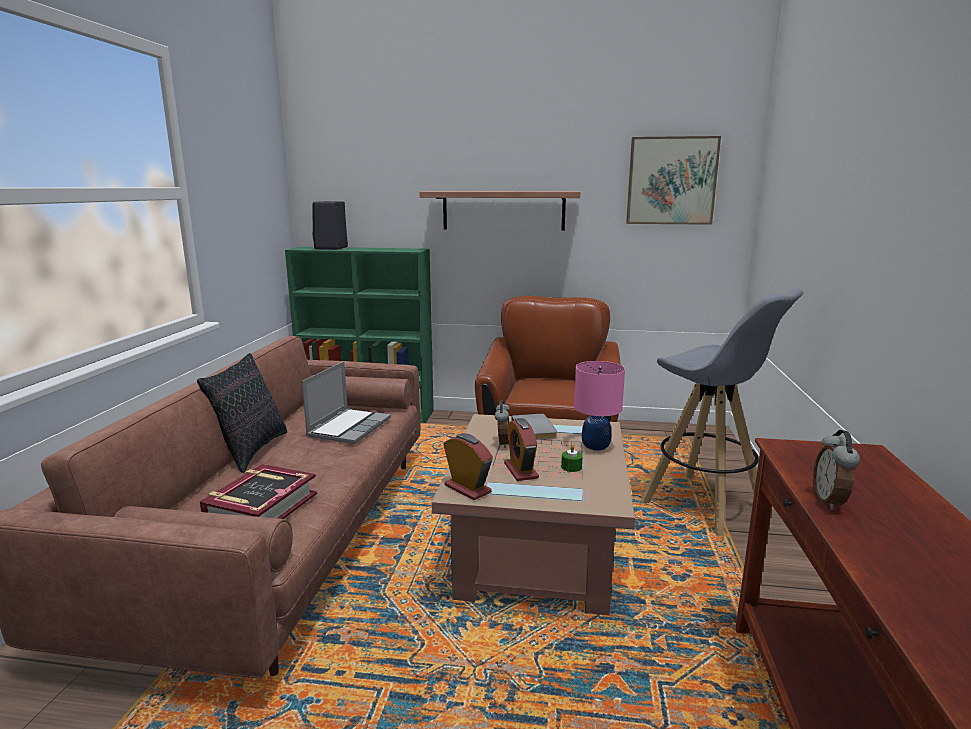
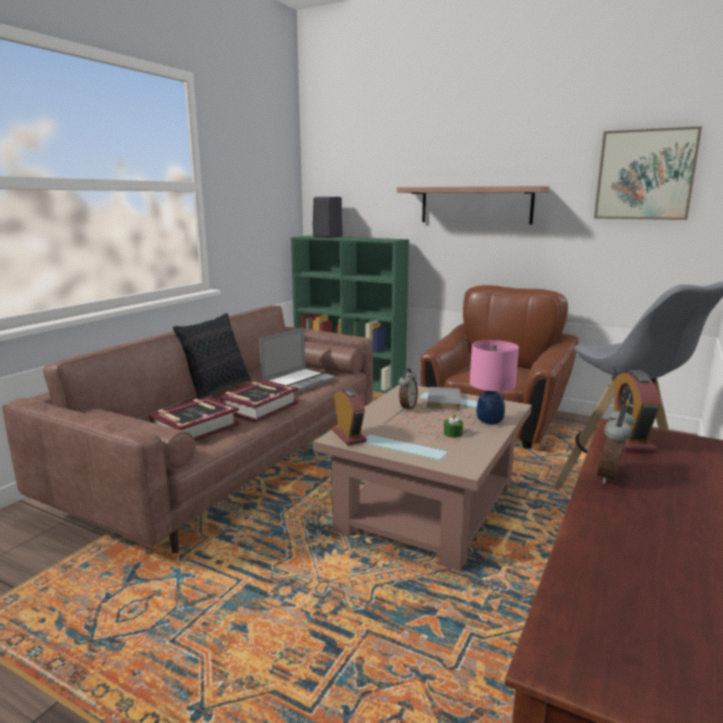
camera: 20 degrees right, 0 degrees up
(325, 467) = (259, 407): none -> book
(521, 470) = (405, 430): alarm clock -> alarm clock (628, 440)

